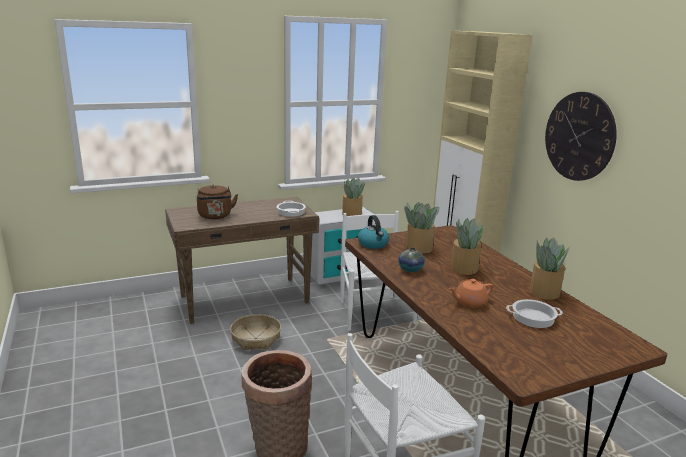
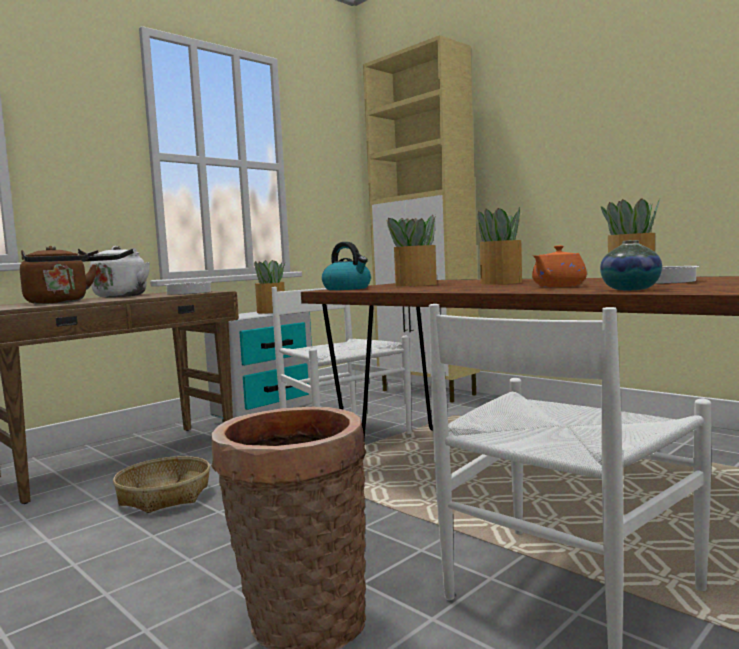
camera: 20 degrees left, 15 degrees down
(252, 206) = (118, 296): none -> white kettle
(410, 269) = (431, 288): vase -> vase (630, 289)
(579, 136) = (562, 140): wall clock -> none

